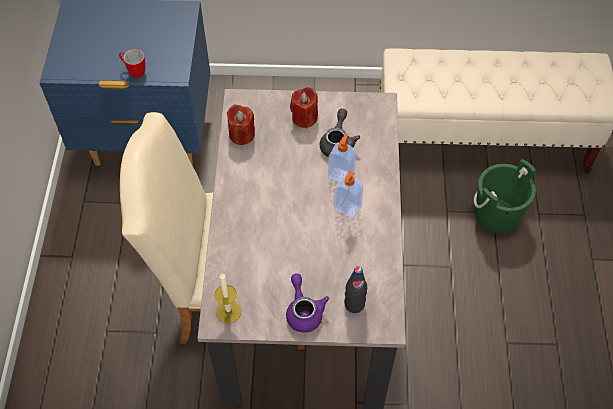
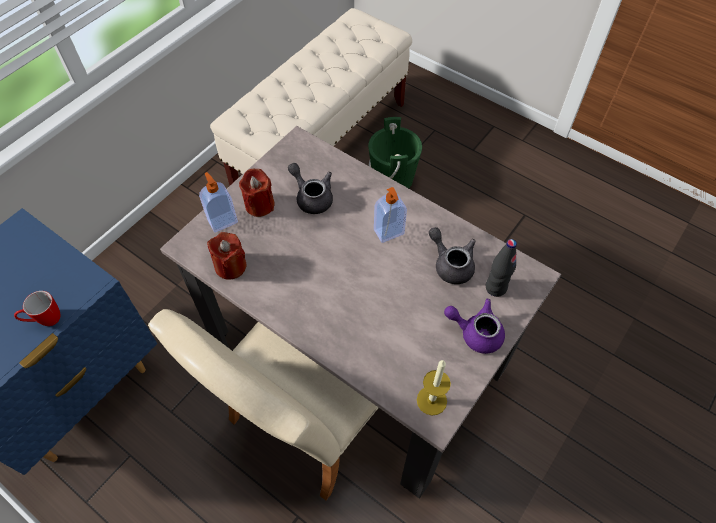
camera: 55 degrees left, 0 degrees up
(341, 175) = (349, 215): soap dispenser -> soap dispenser (222, 221)
(351, 263) = (451, 264): none -> grey teapot

